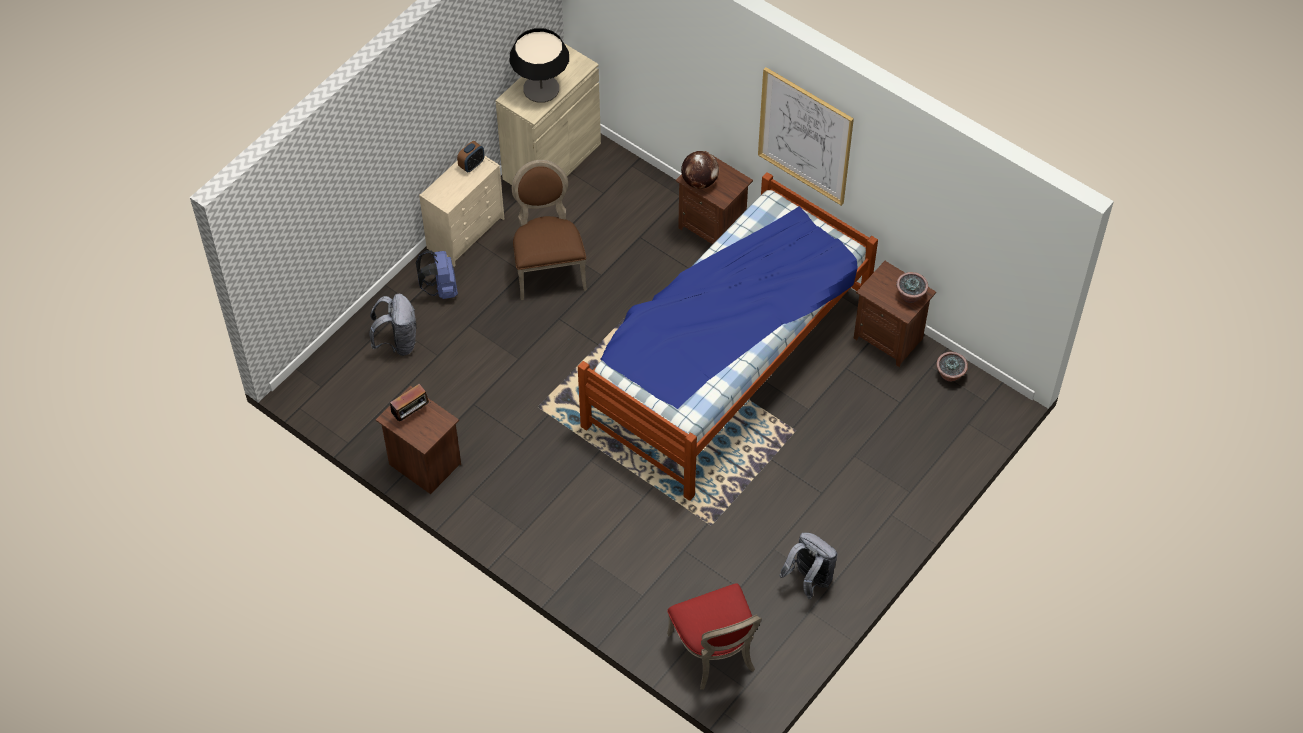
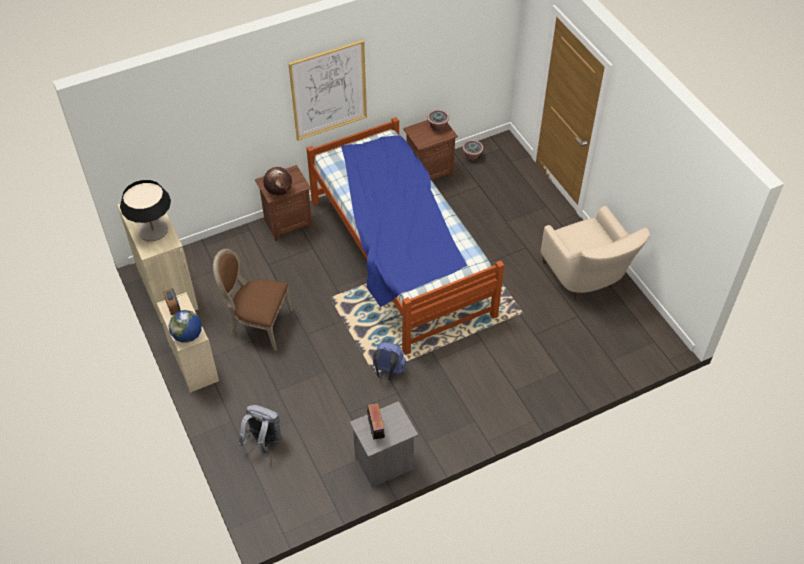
camera: 65 degrees left, 5 degrees down
(423, 465) = (385, 464): brown nightstand -> grey nightstand
(441, 288) = (233, 396): blue backpack -> blue backpack (388, 372)
(442, 194) = (188, 336): none -> globe
(715, 653) = (622, 347): red chair -> none
(809, 579) = (587, 278): grey backpack -> beige armchair

